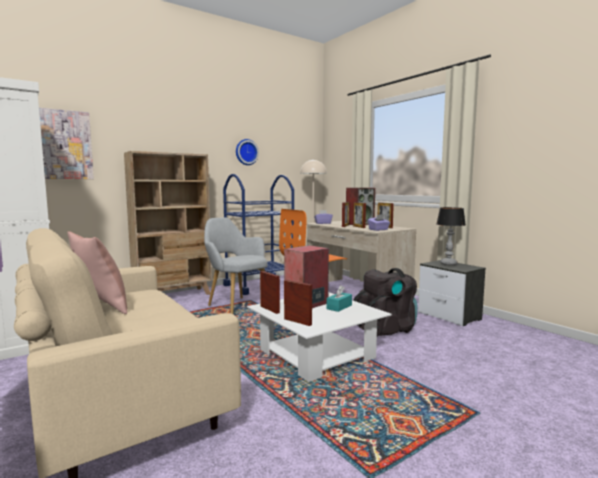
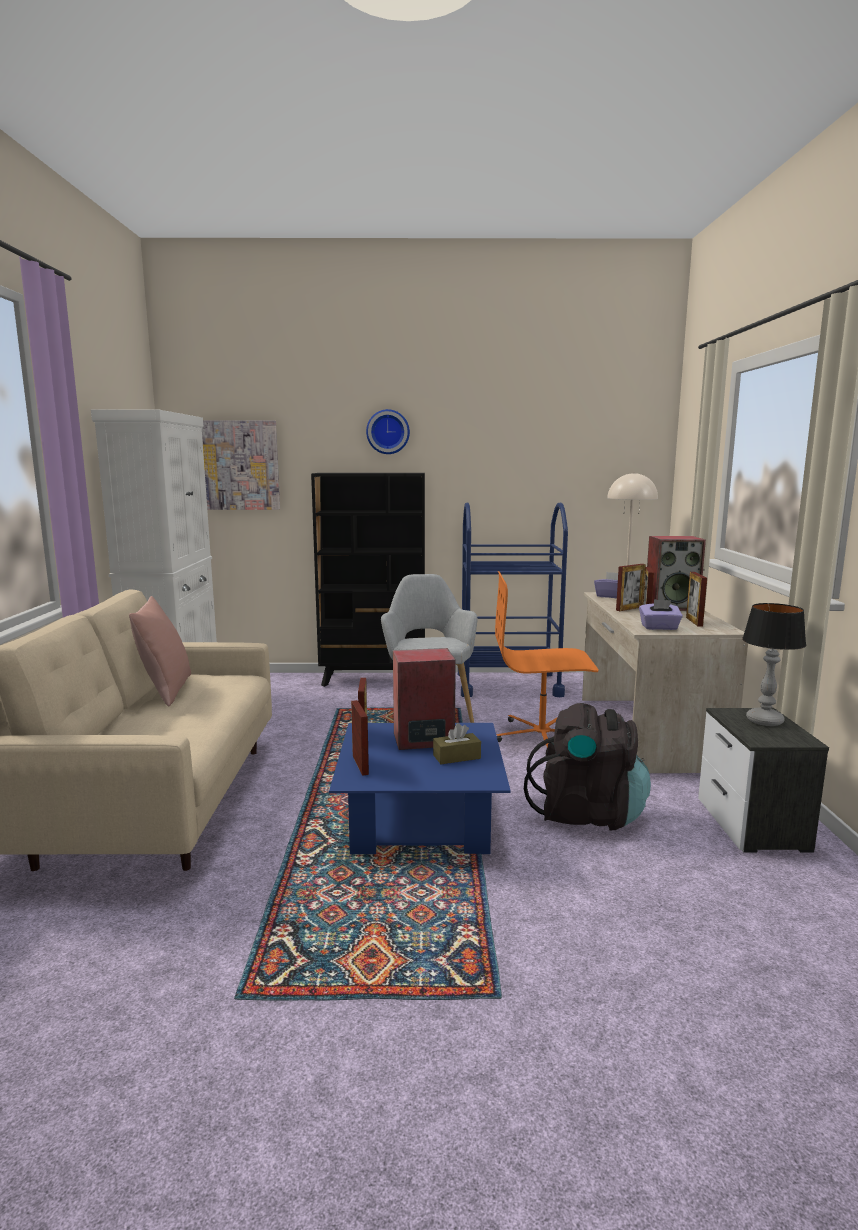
camera: 35 degrees right, 5 degrees up
(174, 296) = (374, 680): beige bookcase -> black bookcase
(246, 152) = (510, 462): wall clock -> wall clock (388, 432)
(316, 354) = (420, 819): white coffee table -> blue coffee table
(339, 307) = (456, 757): turquoise tissue box -> brown tissue box

